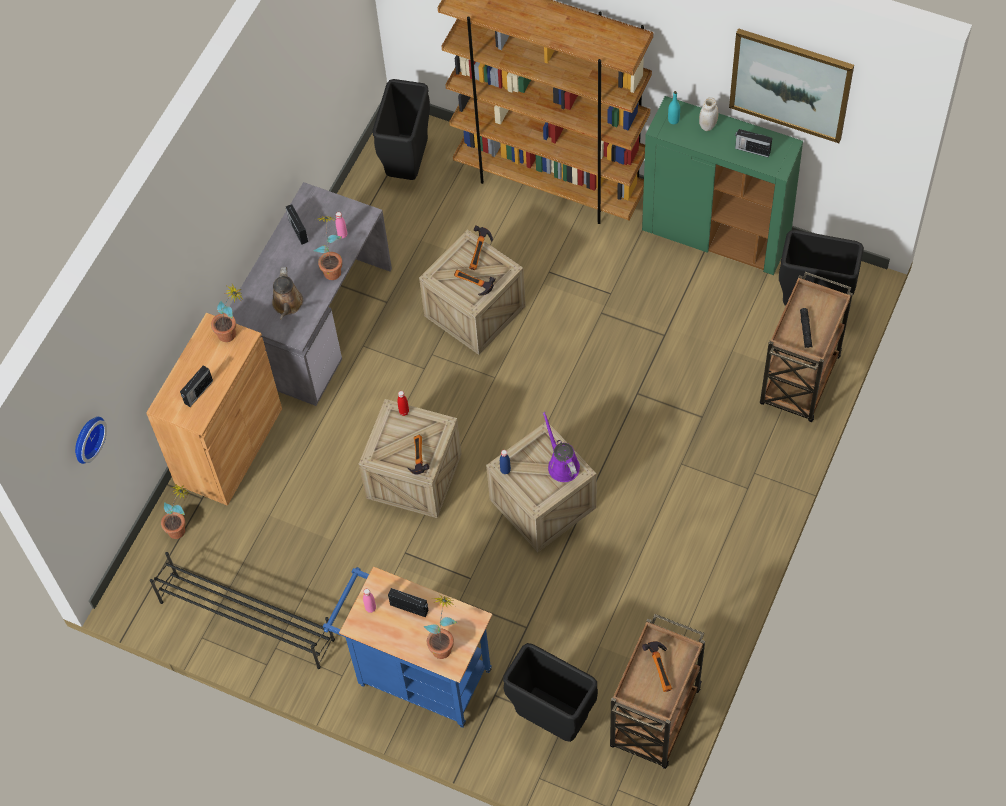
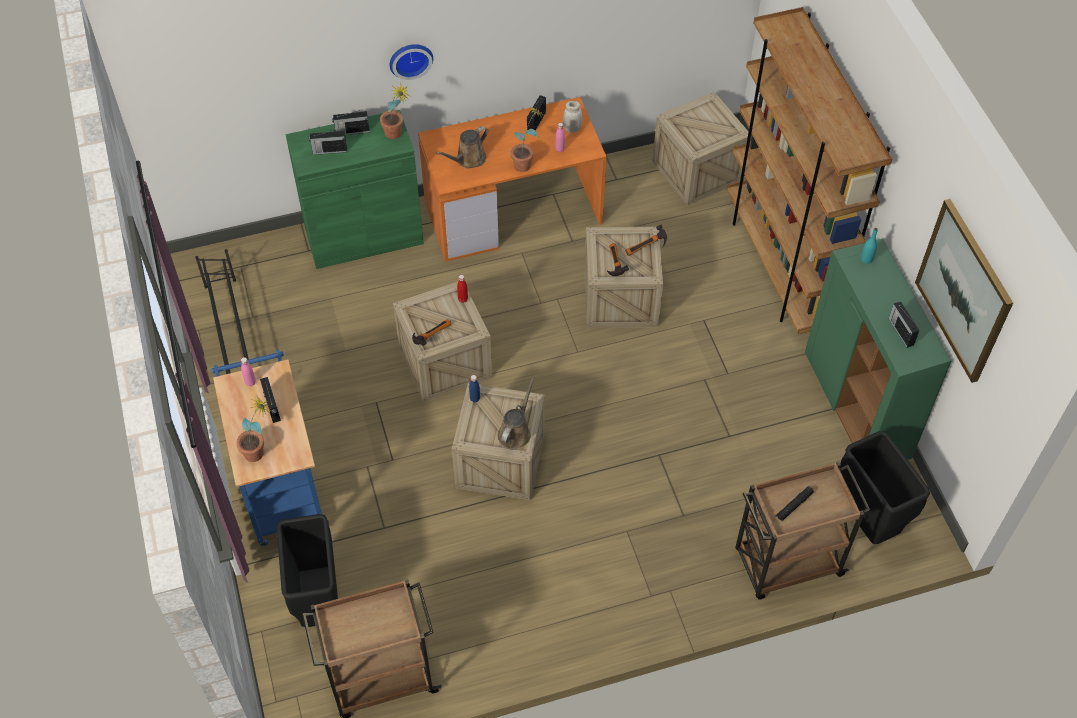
camera: 45 degrees right, 5 degrees down
(86, 438) = (202, 98): wall clock -> wall clock (410, 58)
(181, 528) = (274, 256): potted plant -> none
(194, 362) = (351, 131): none -> radio
(229, 446) = (364, 236): brown cabinet -> green cabinet
(315, 320) = (514, 211): grey desk -> orange desk
(407, 165) = (697, 171): black trash can -> crate
(562, 464) = (515, 432): purple watering can -> brown watering can
(662, 668) = (374, 624): hammer -> none
(708, 125) = (888, 285): white jar -> white jar (572, 129)

